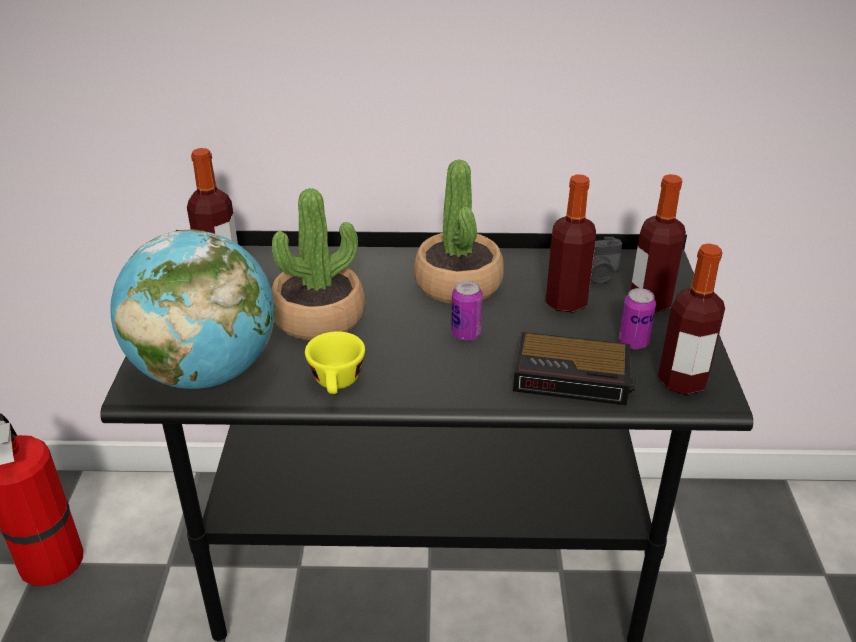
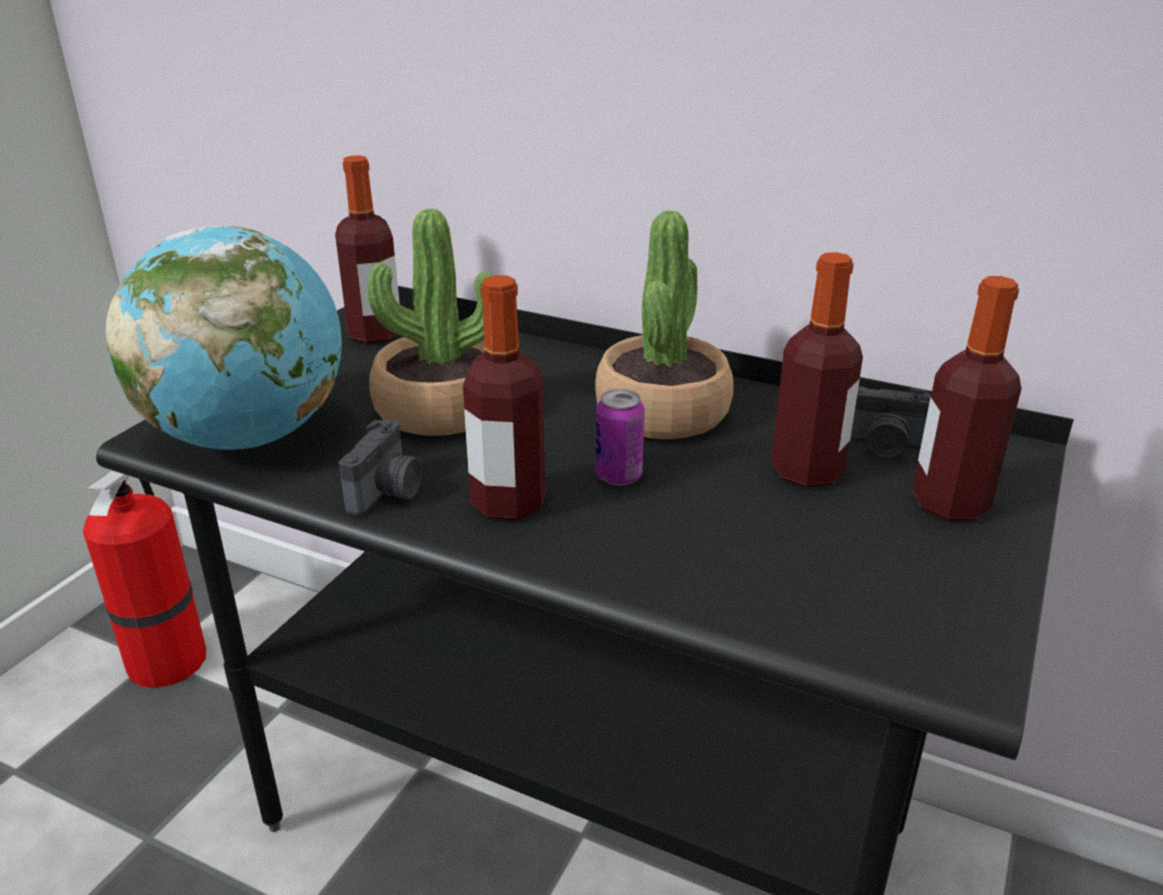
camera: 25 degrees right, 5 degrees down
(337, 384) = (388, 492): yellow cup -> camera
(574, 377) = (736, 576): alarm clock -> none
(633, 342) = (876, 553): can -> none
(682, 381) = (921, 634): bottle -> bottle (508, 503)

